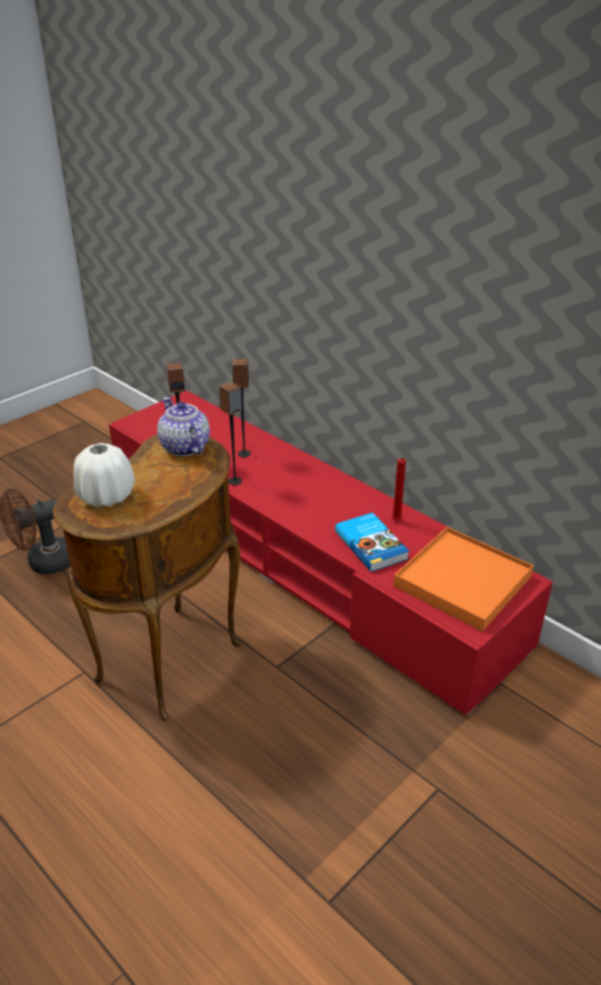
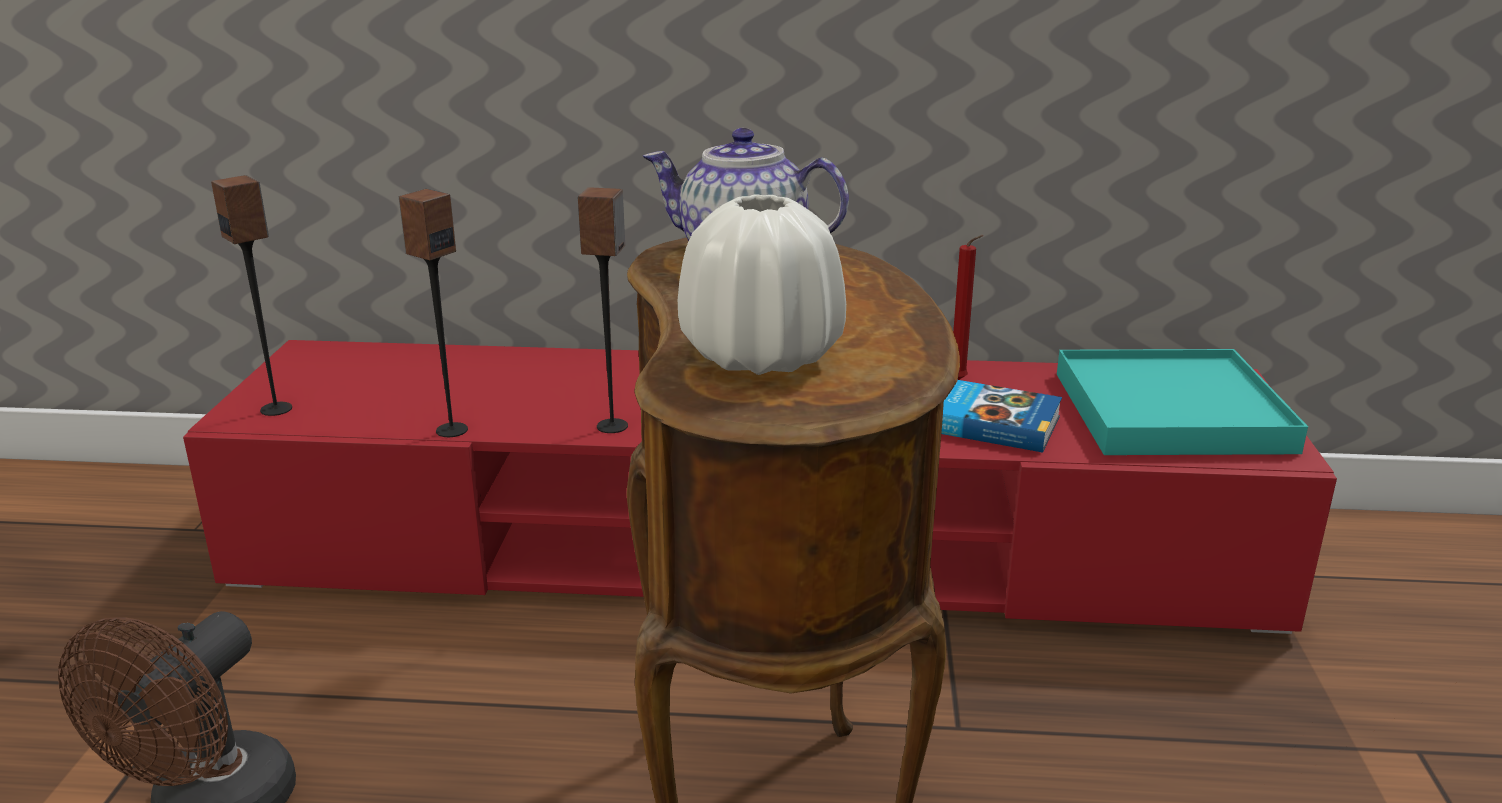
camera: 40 degrees left, 10 degrees down
(244, 453) = (563, 385): speaker -> speaker (277, 409)
(462, 581) = (1170, 411): orange tray -> turquoise tray

